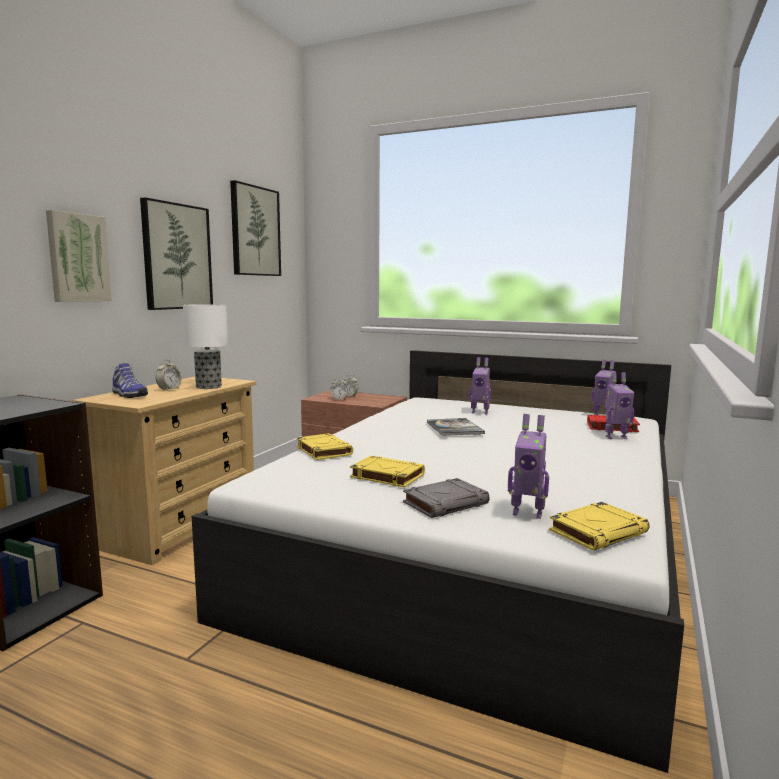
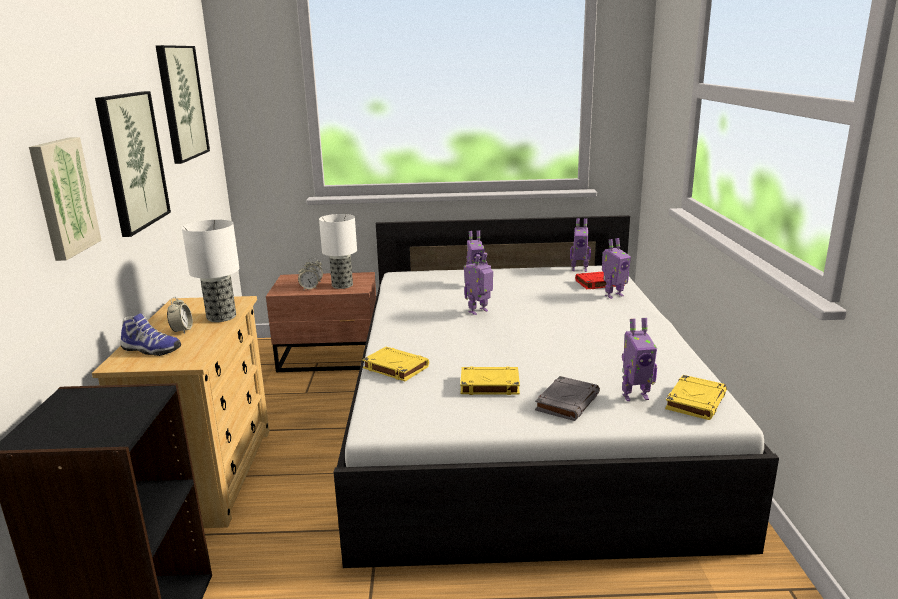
camera: 25 degrees left, 10 degrees up
(368, 400) = (342, 285): none -> table lamp
(454, 428) = (479, 311): book -> toy robot

